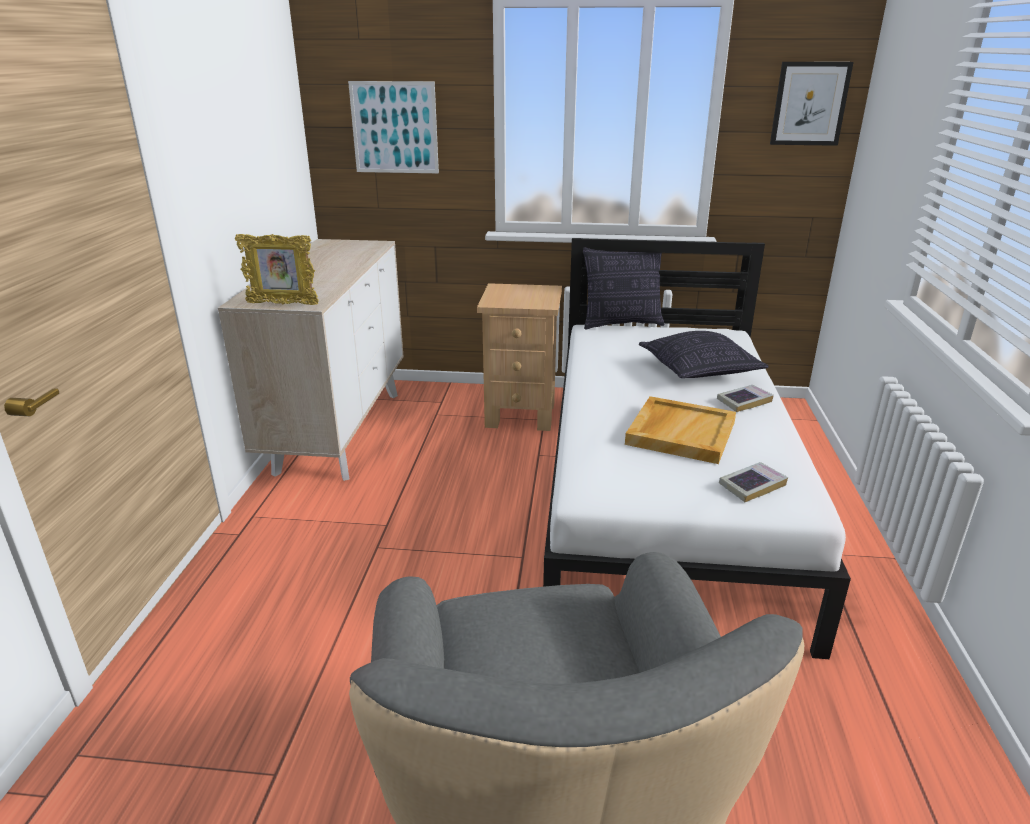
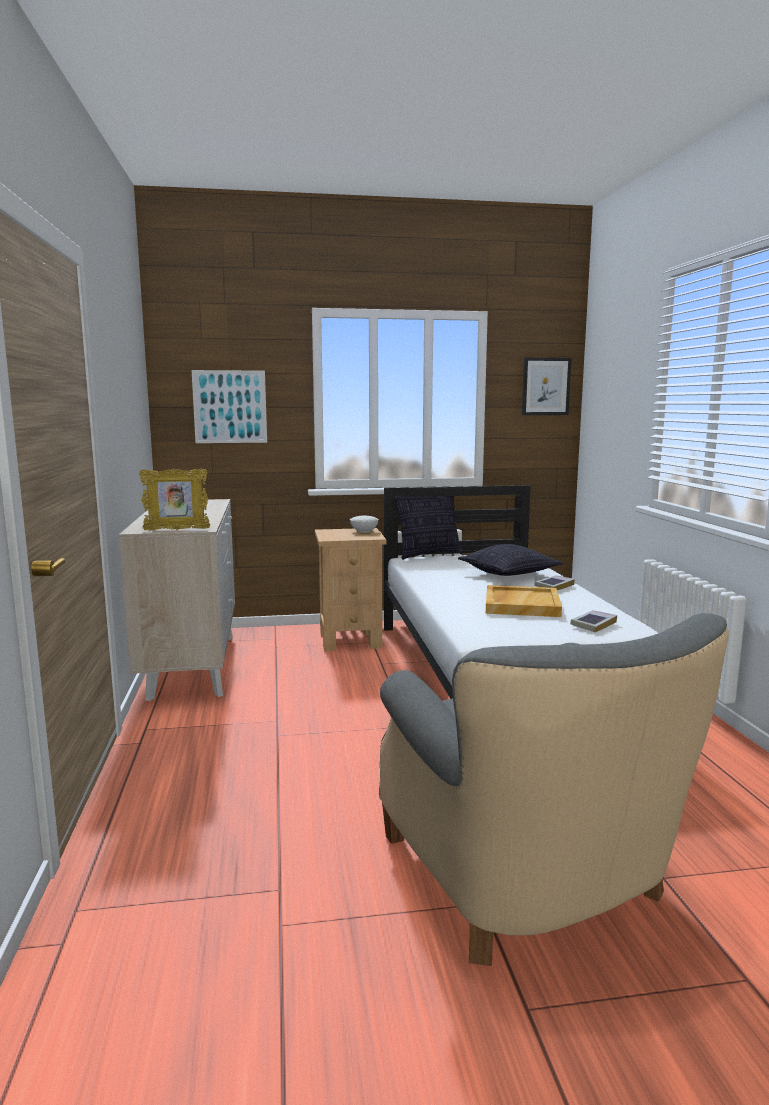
camera: 15 degrees left, 15 degrees down
(542, 292) = (364, 531): none -> white bowl

